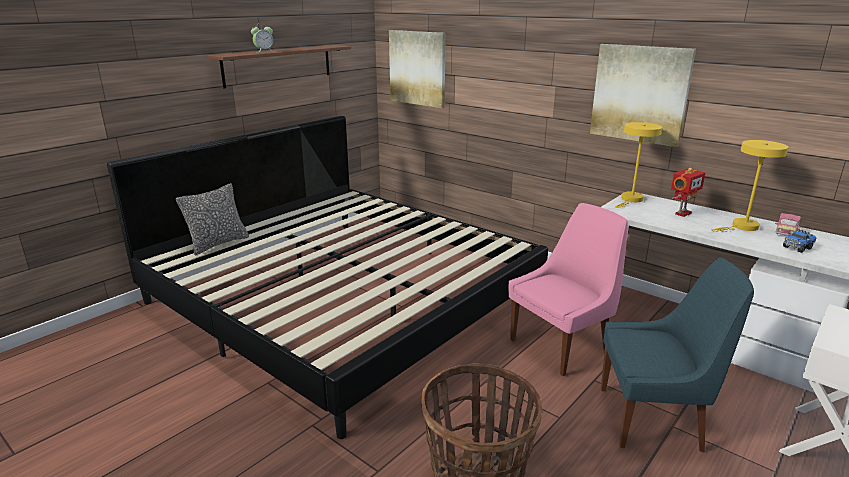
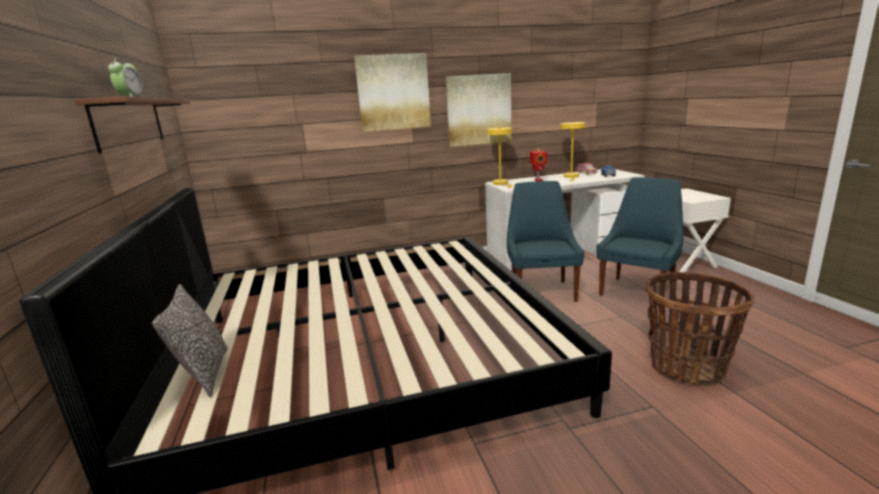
camera: 55 degrees left, 5 degrees down
(417, 68) = (251, 123): picture -> picture (393, 92)
(561, 346) = (541, 291): pink chair -> blue chair

